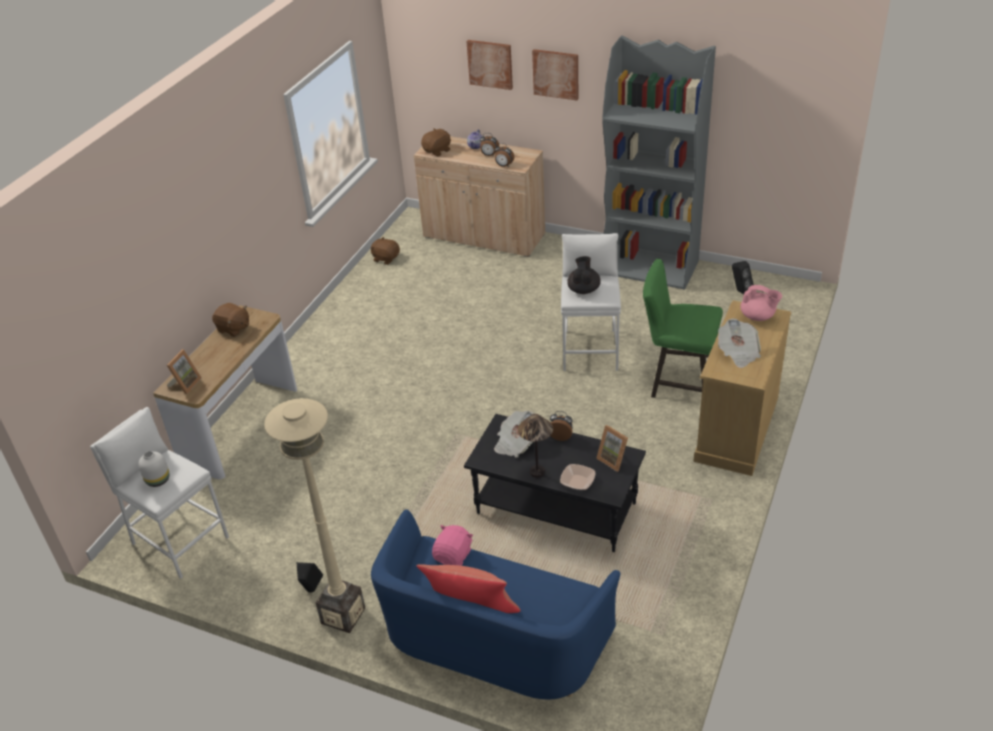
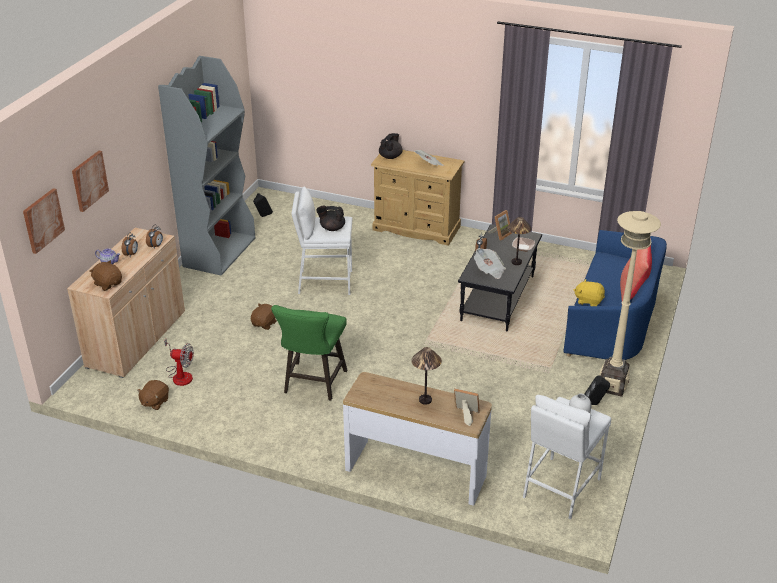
camera: 95 degrees left, 5 degrees down
(219, 357) = (425, 400): none -> table lamp
(233, 329) = (382, 398): brown plush toy -> brown plush toy (265, 324)
(424, 267) = (180, 375): none -> fan
(453, 555) = (588, 301): pink plush toy -> yellow plush toy
(556, 74) = (127, 152): picture -> picture (42, 220)
(677, 382) = (367, 247): green stool -> green stool (313, 384)
(758, 316) = (390, 156): pink teapot -> black teapot

